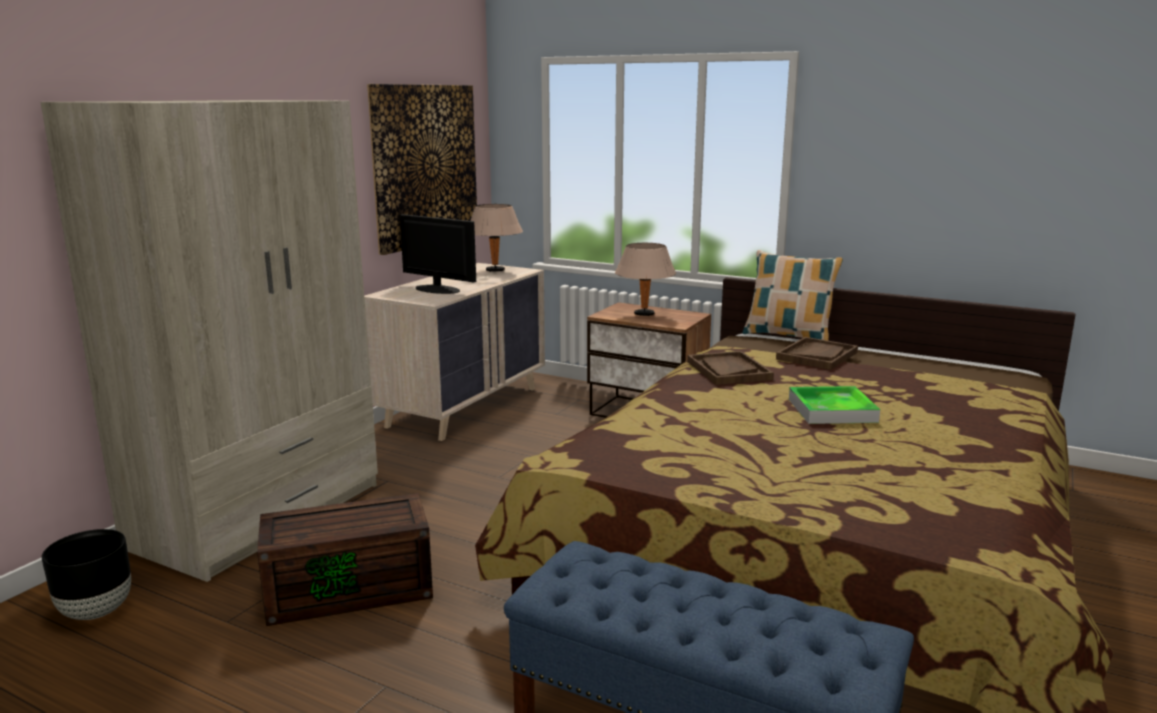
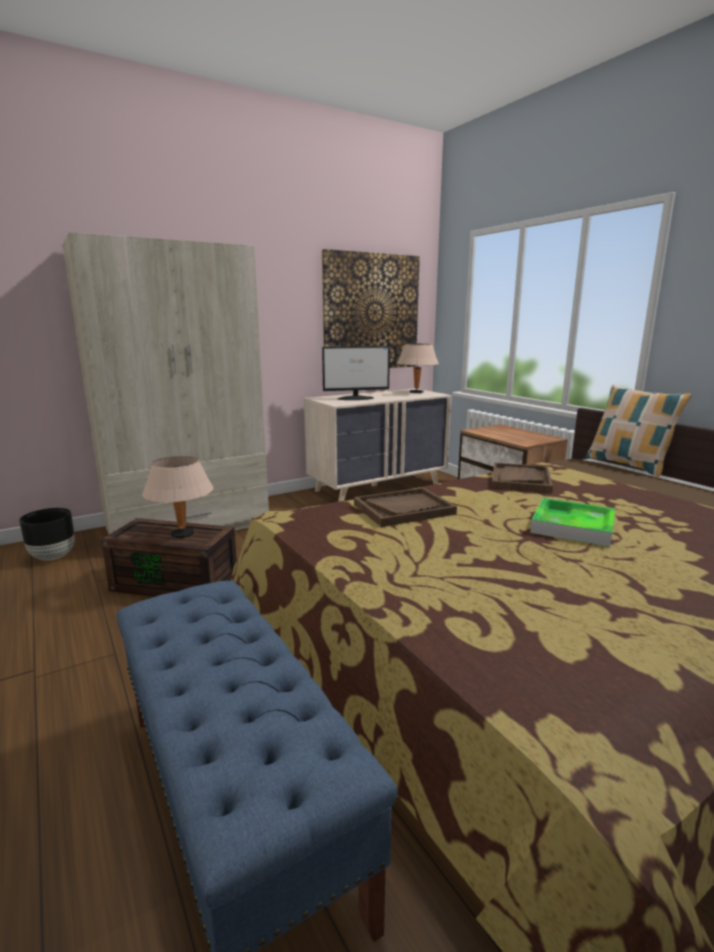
camera: 30 degrees right, 0 degrees up
(437, 289) = (356, 398): monitor -> monitor turned 105 degrees clockwise
(644, 314) = (507, 433): beige table lamp -> beige table lamp (182, 534)
(817, 356) = (627, 481): brown tray -> brown tray (404, 509)

